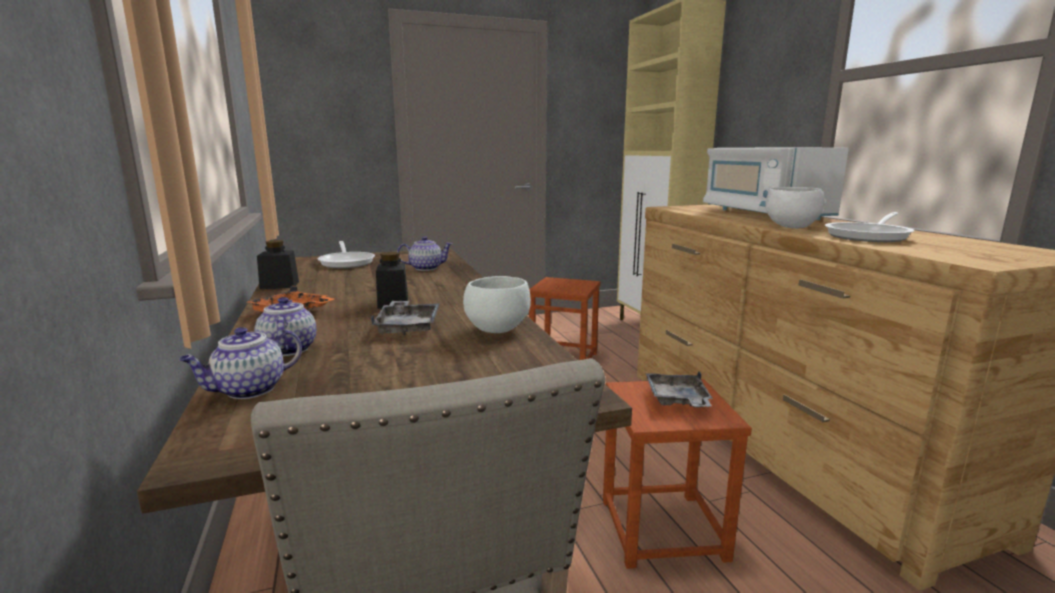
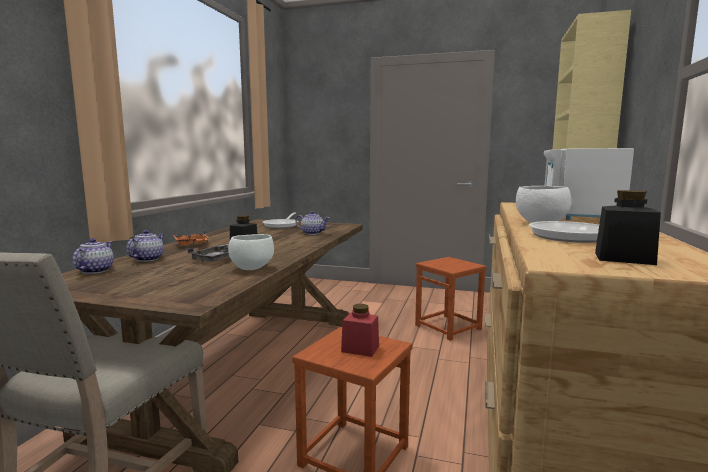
camera: 35 degrees right, 5 degrees down
(248, 390) = (95, 270): teapot -> teapot turned 105 degrees clockwise
(279, 285) = (221, 232): black jar -> black jar (624, 258)
(677, 400) = (360, 349): grey tray -> red jar

